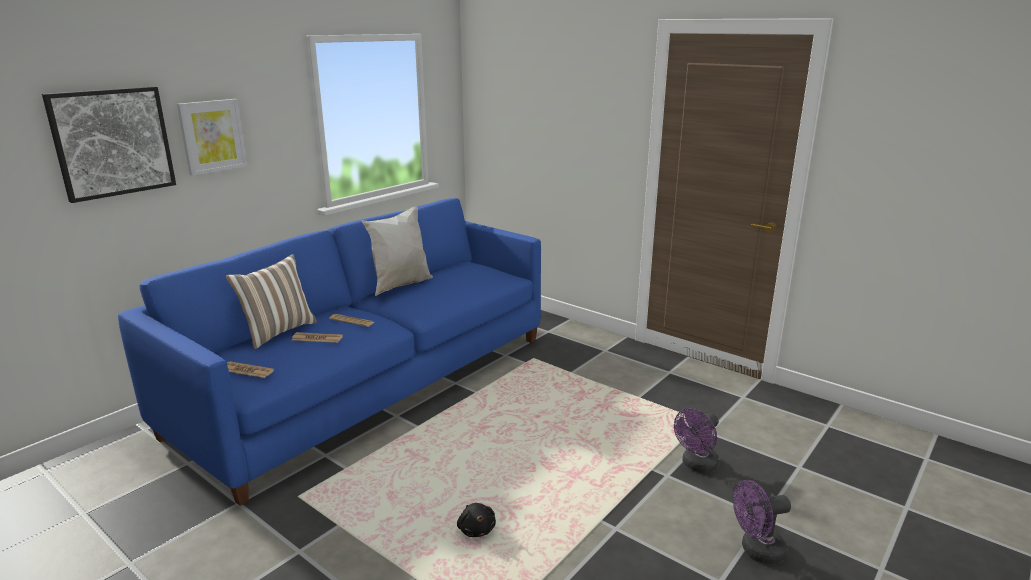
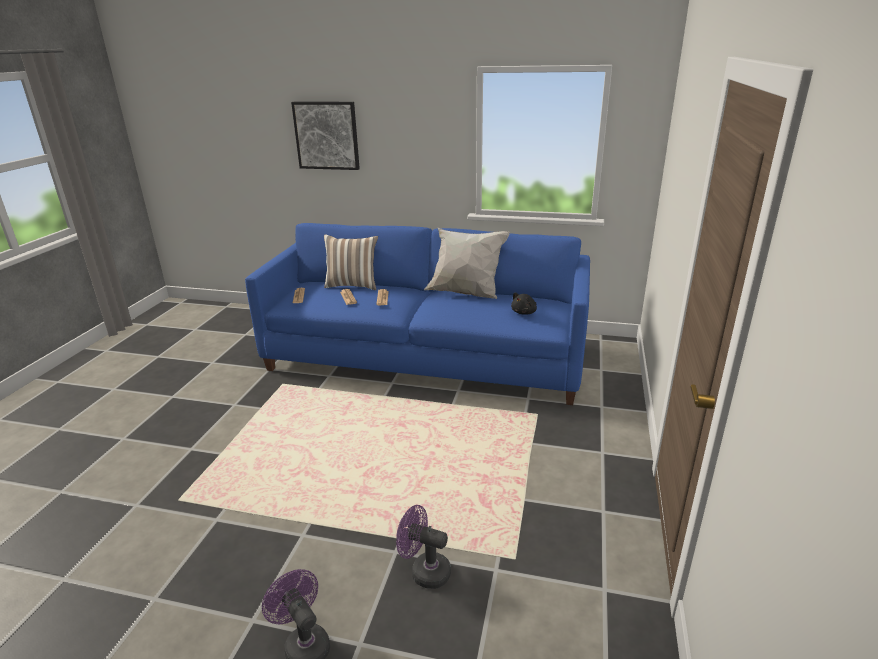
camera: 65 degrees right, 5 degrees up
(212, 136) = (389, 140): picture -> none
(476, 529) = (276, 462): black plush toy -> black plush toy (524, 312)

